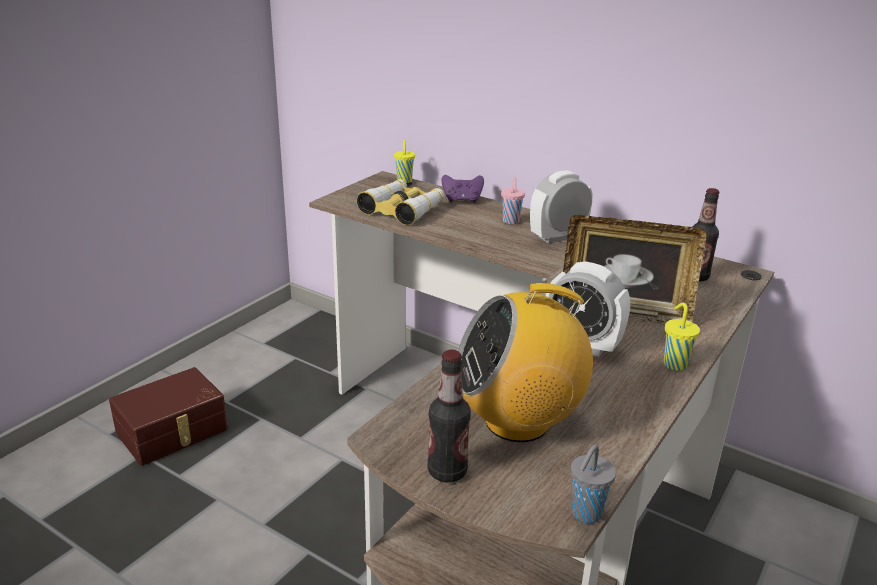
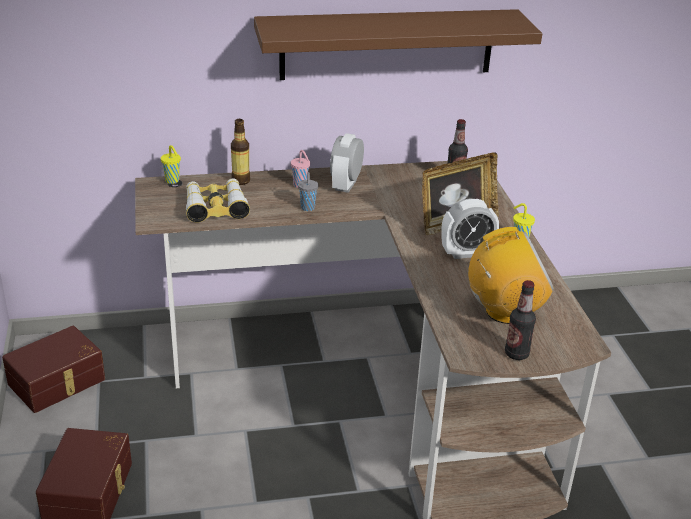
camera: 45 degrees left, 5 degrees up
(269, 344) = (58, 383): none -> brown storage box
(462, 200) = (240, 181): purple game controller -> bottle
(518, 421) = (505, 312): radio -> radio turned 135 degrees counterclockwise
(585, 514) = (591, 337): grey cup -> grey cup (307, 208)
(660, 73) = (387, 44): none -> brown shelf

